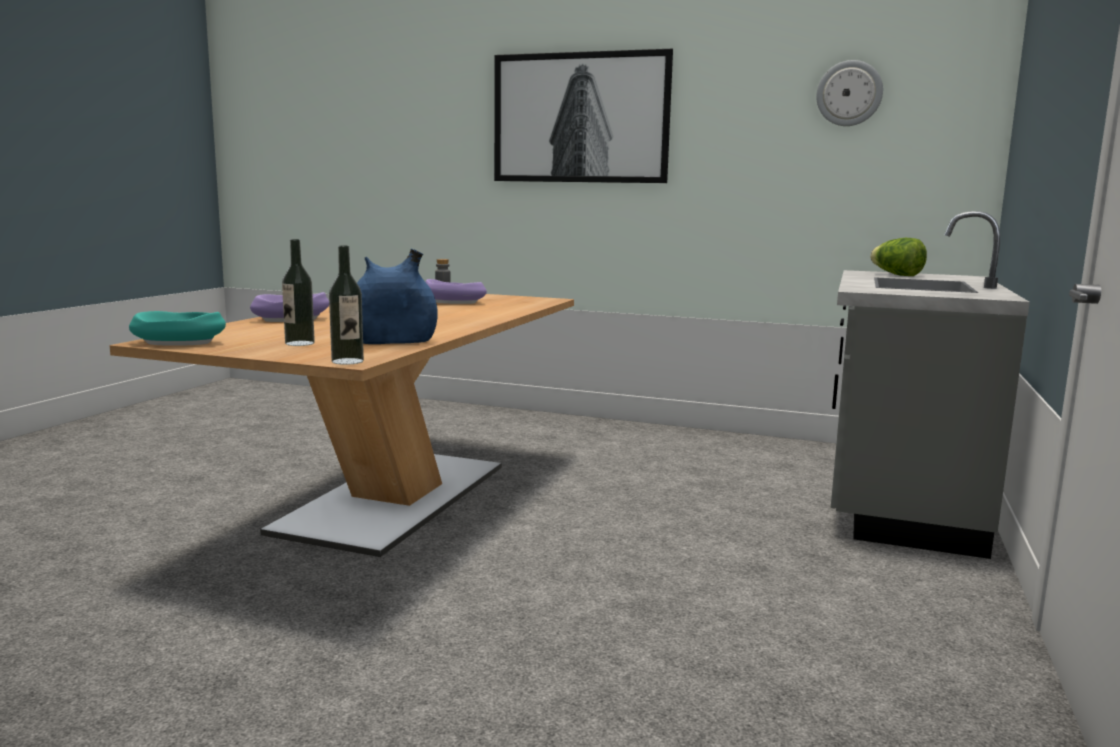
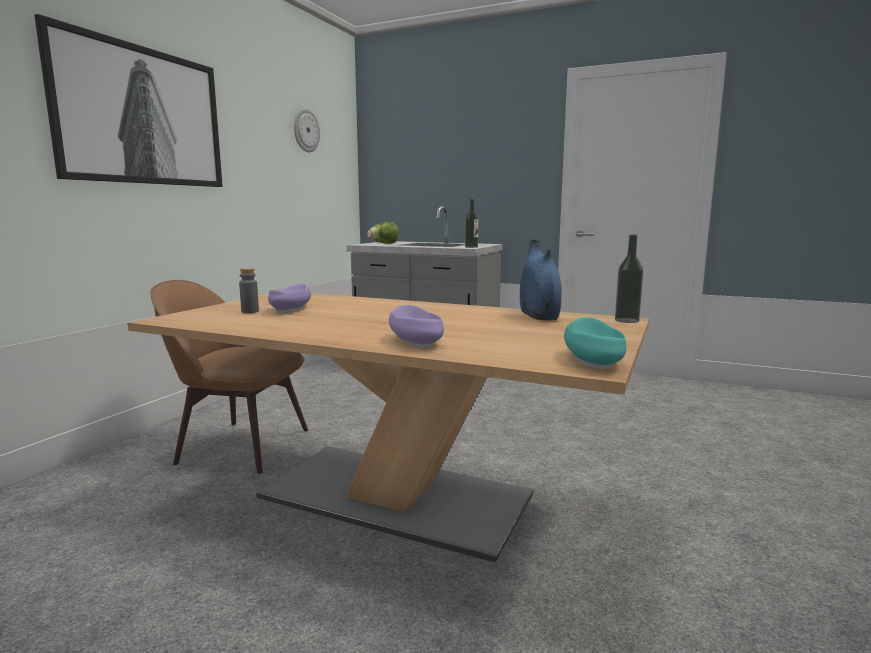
camera: 85 degrees left, 0 degrees up
(299, 343) = (562, 331): bottle -> bottle (471, 247)
(515, 440) = (239, 445): none -> brown chair

